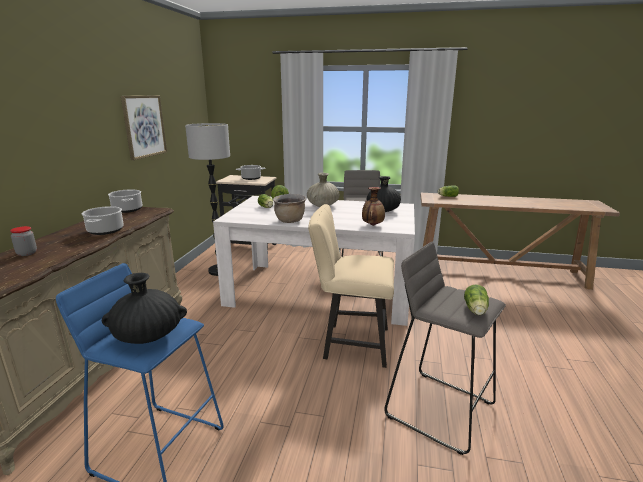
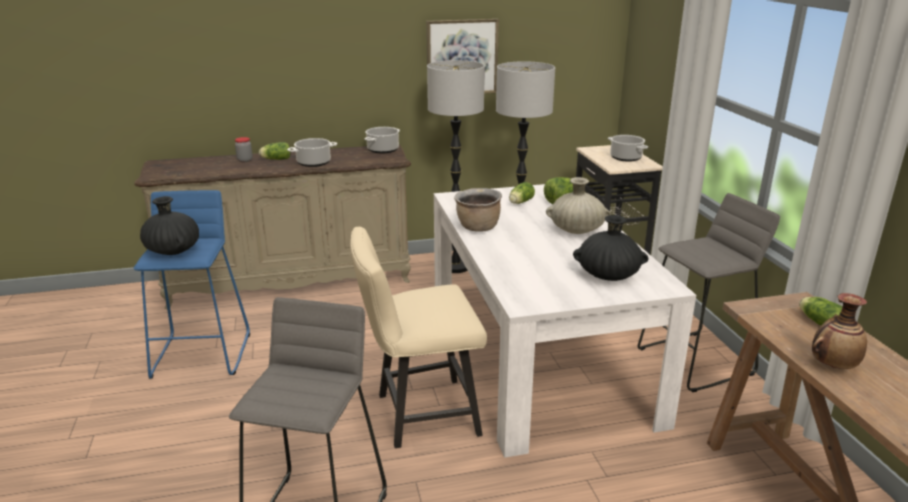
camera: 65 degrees right, 5 degrees up
(186, 288) = (455, 266): none -> floor lamp
(350, 343) = (419, 415): beige chair -> beige chair turned 90 degrees counterclockwise
(372, 225) = (519, 280): vase -> vase (833, 366)
(475, 310) = (280, 401): lettuce -> lettuce (275, 159)

